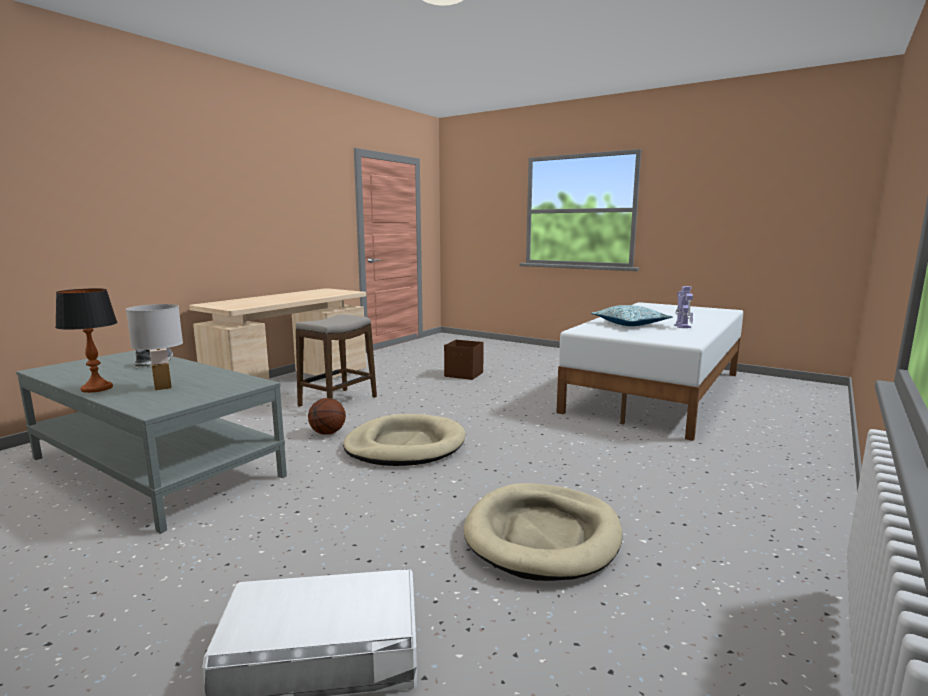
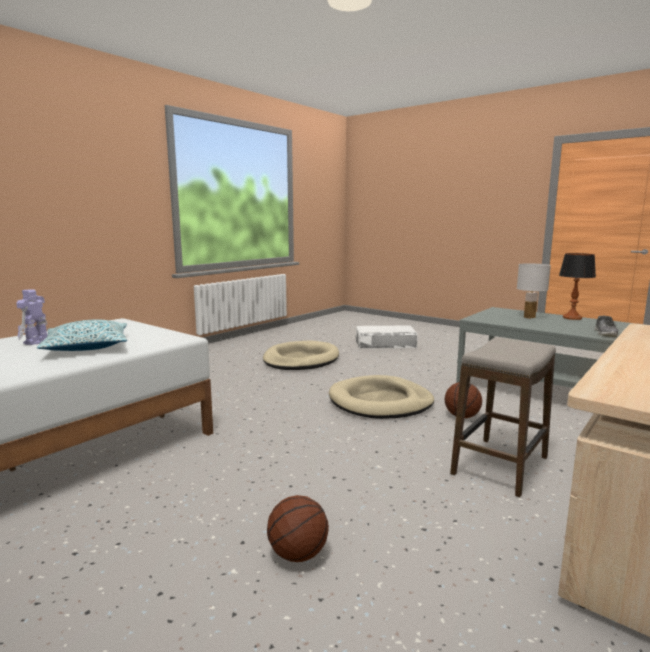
camera: 175 degrees left, 0 degrees up
(464, 374) = (297, 554): brown storage box -> basketball

